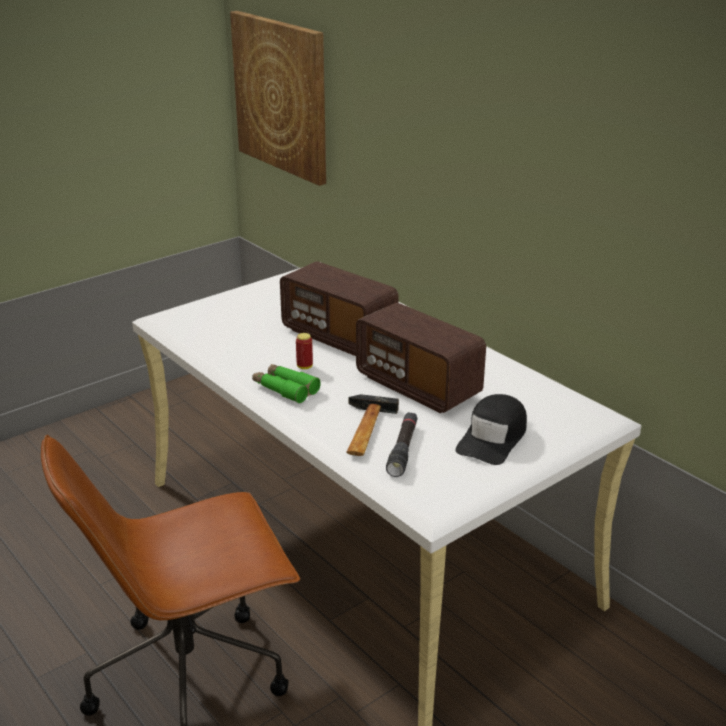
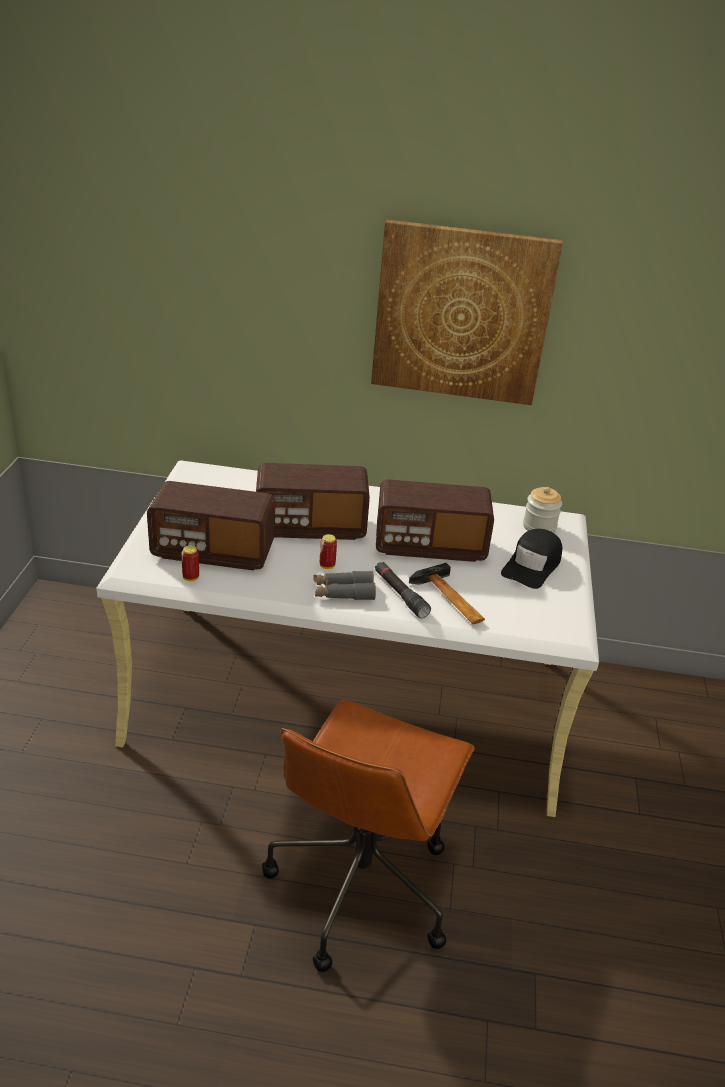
camera: 45 degrees left, 5 degrees up
(193, 336) = (191, 578): none -> can
(236, 326) = (213, 552): none -> radio
(281, 96) = (98, 296): picture -> picture (462, 313)
(285, 389) = (343, 592): green binoculars -> grey binoculars
(403, 450) = (495, 602): black flashlight -> black flashlight (400, 594)
(493, 438) = (532, 565): black cap -> black cap turned 45 degrees clockwise
(558, 412) = (539, 527): none -> jar

